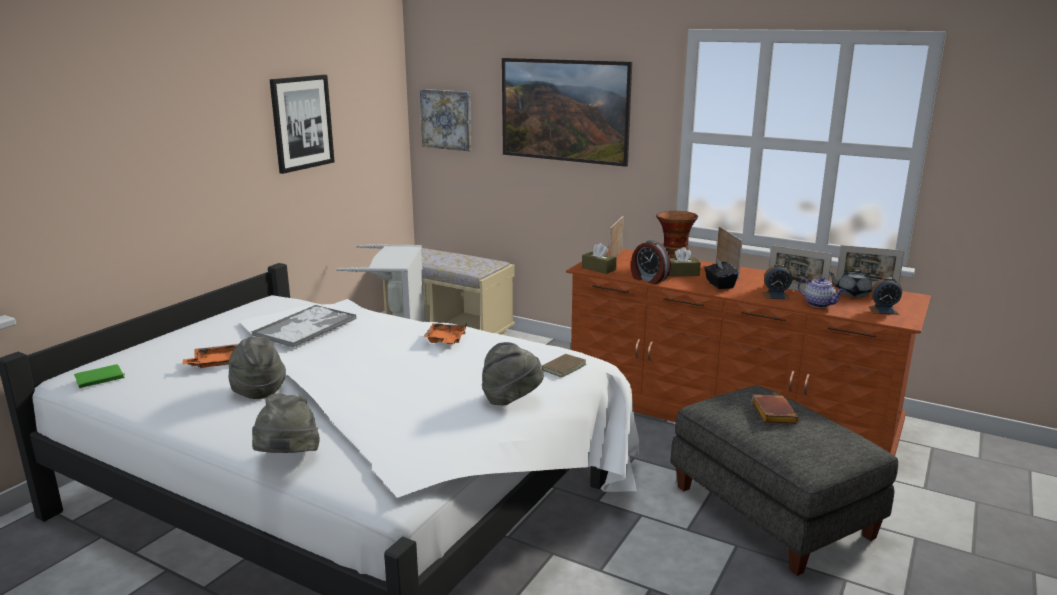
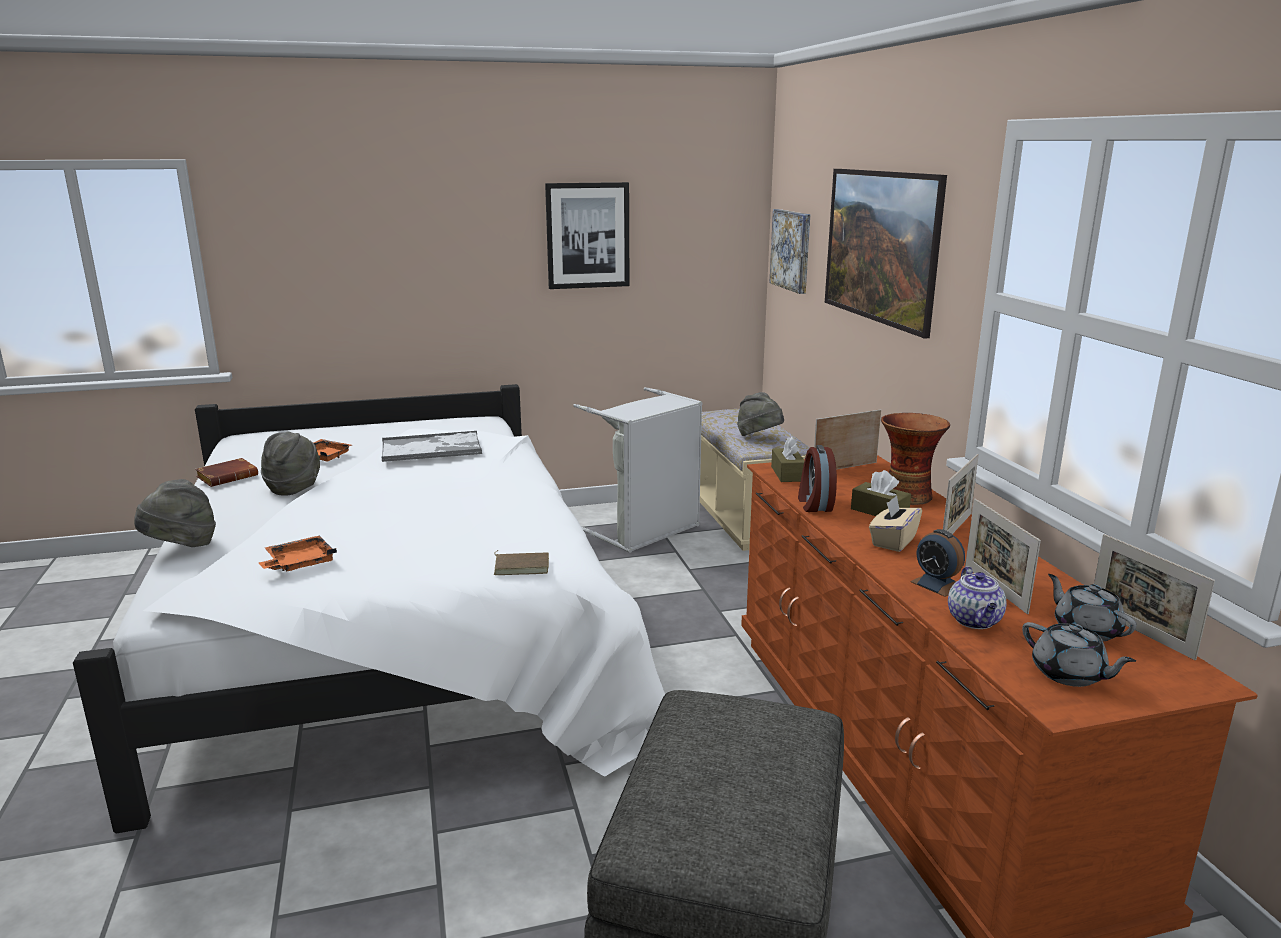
camera: 45 degrees right, 0 degrees up
(99, 379) = (245, 444): green book -> none
(445, 340) = (496, 499): orange tray -> orange tray (299, 564)
(512, 400) = (403, 575): grey hat -> grey hat (759, 438)
(719, 284) = (893, 541): black tissue box -> beige tissue box
(772, 413) = (742, 751): brown book -> brown book (228, 477)
(883, 310) = (1069, 674): alarm clock -> grey teapot

